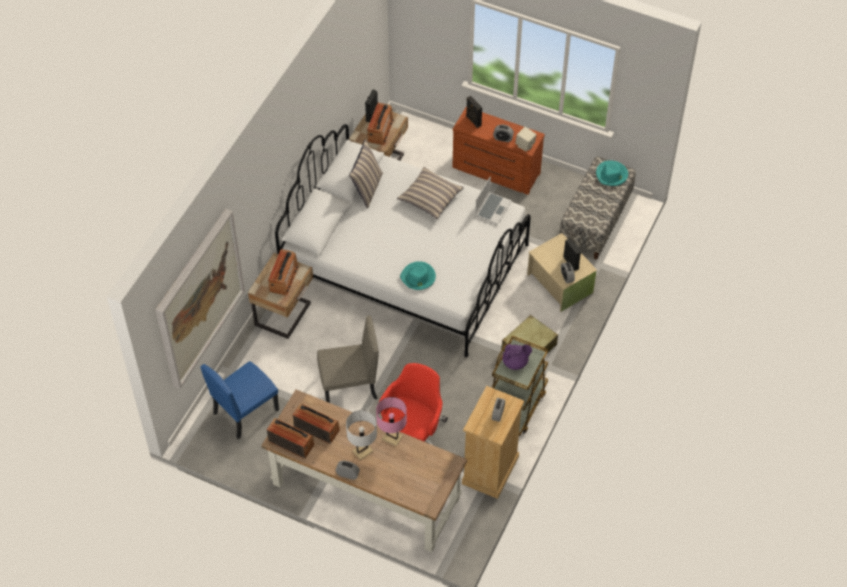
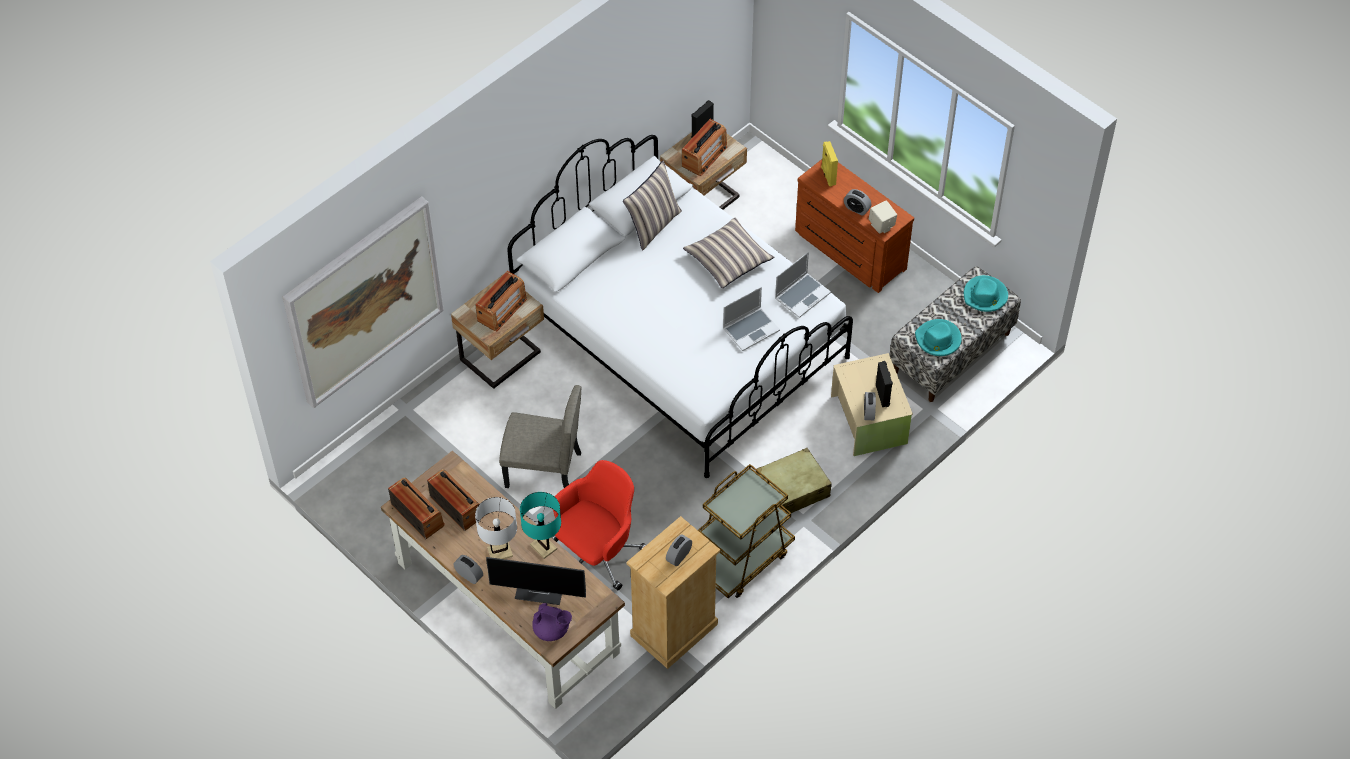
camera: 20 degrees right, 0 degrees up
(245, 411) = (403, 463): blue chair -> none
(392, 438) = (543, 547): pink table lamp -> turquoise table lamp
(404, 469) = (541, 590): none -> monitor
(418, 277) = (668, 356): turquoise hat -> turquoise hat (938, 340)
(468, 242) = (751, 329): none -> laptop
(473, 121) = (827, 176): black speaker -> yellow speaker
(515, 362) = (740, 499): purple teapot -> purple teapot (552, 630)

